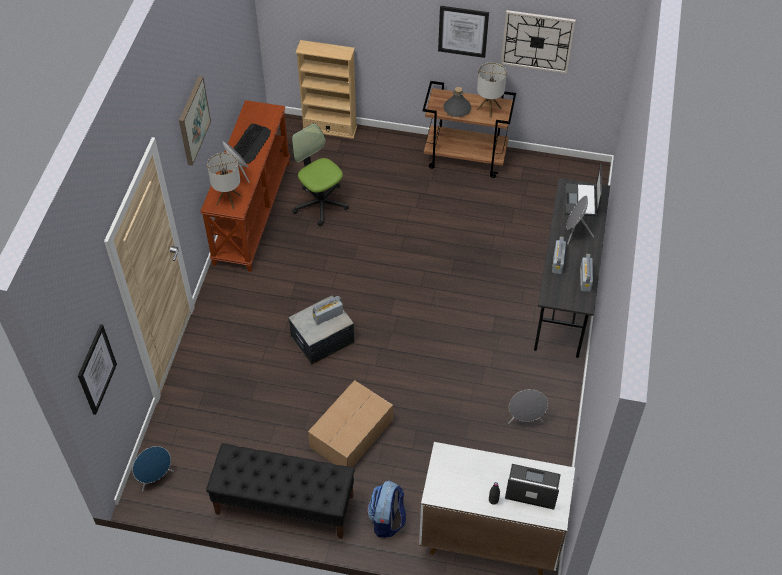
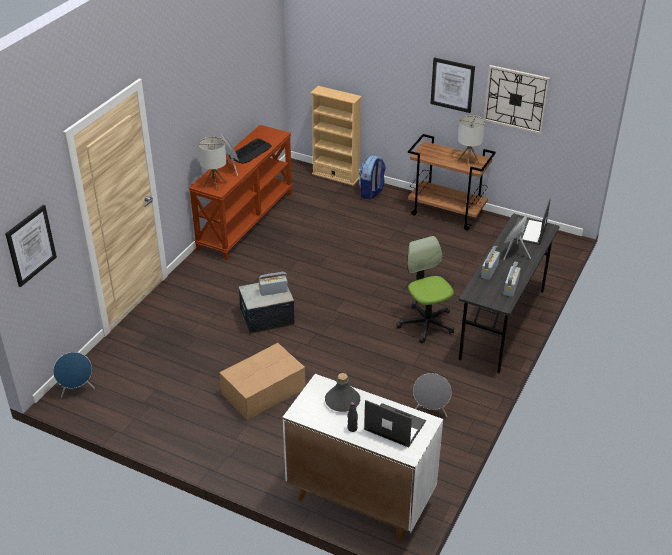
camera: 15 degrees right, 15 degrees down
(193, 120) = (192, 98): picture -> none
(284, 504) = (179, 433): black bench -> none
(320, 203) = (306, 224): office chair -> office chair (426, 324)
(387, 520) = (268, 464): backpack -> backpack (371, 192)
(457, 109) = (439, 157): grey bottle -> grey bottle (342, 401)

